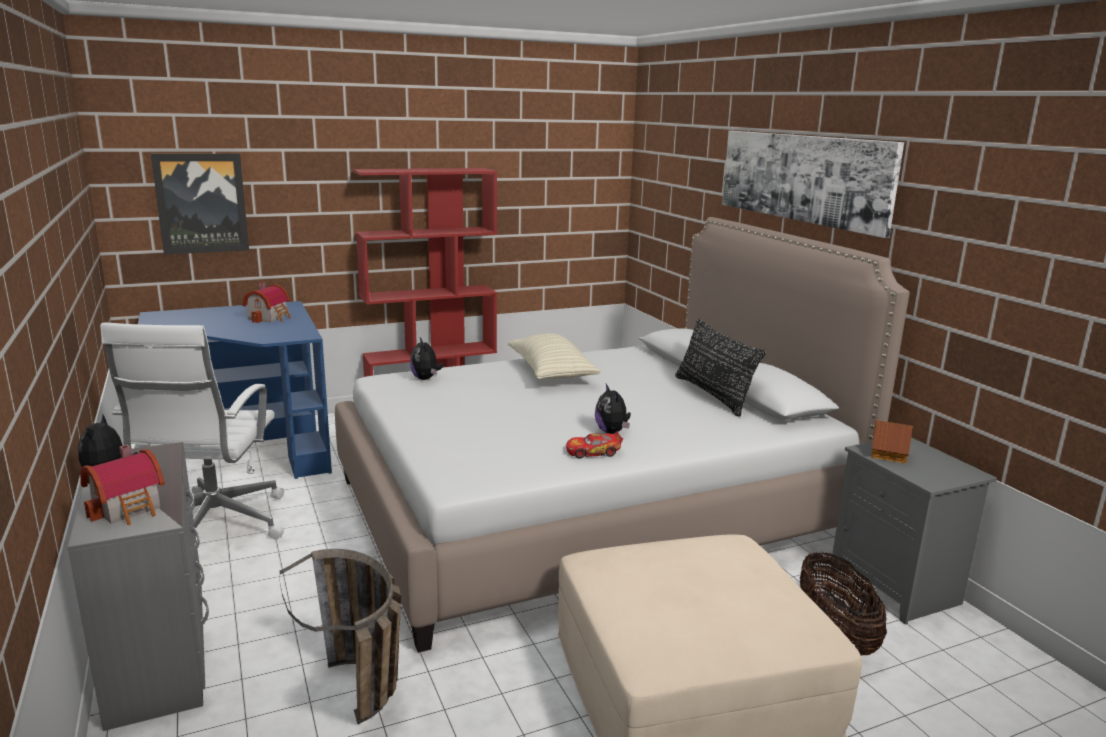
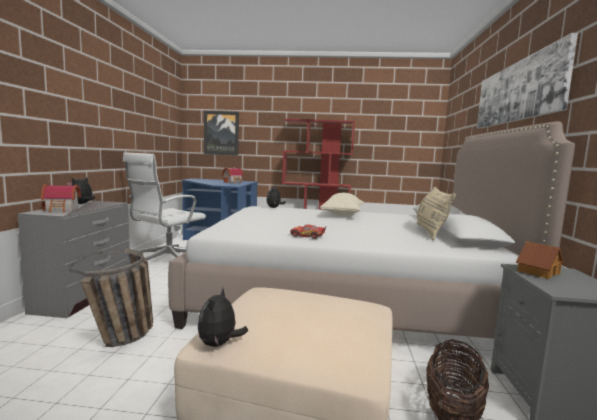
camera: 30 degrees right, 10 degrees down
(612, 432) = (334, 232): plush toy -> plush toy (219, 344)
(713, 395) = (430, 232): black pillow -> beige pillow

